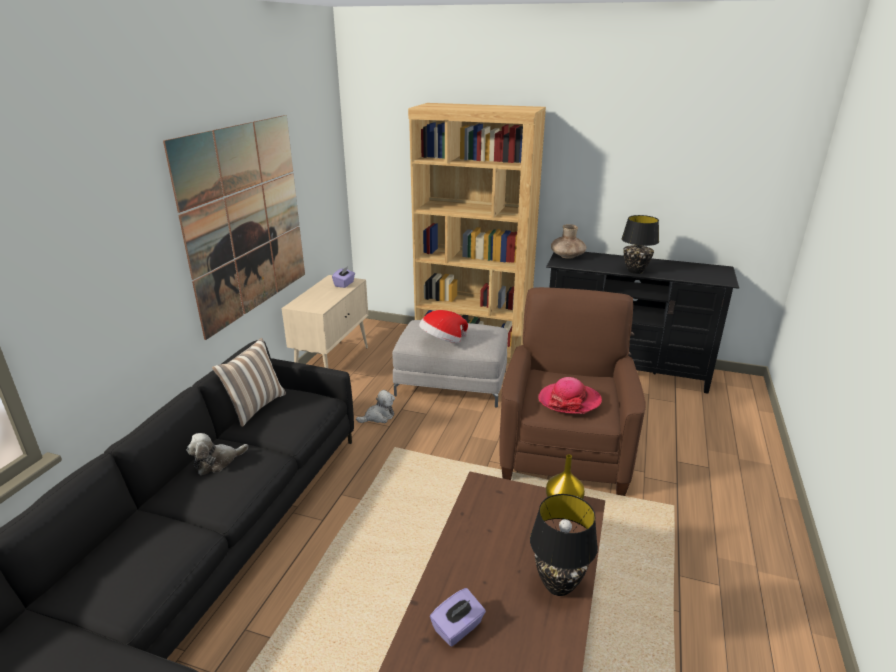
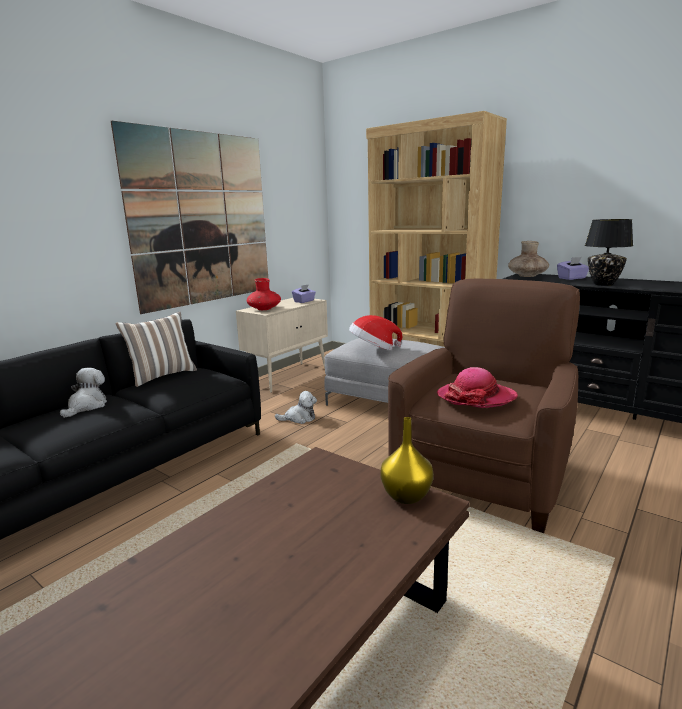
camera: 20 degrees right, 10 degrees down
(217, 462) = (87, 406): plush toy -> plush toy turned 120 degrees clockwise
(312, 302) = (264, 309): none -> red vase
(458, 628) = (153, 604): purple tissue box -> purple tissue box (572, 278)
(558, 584) = (332, 585): black table lamp -> none

